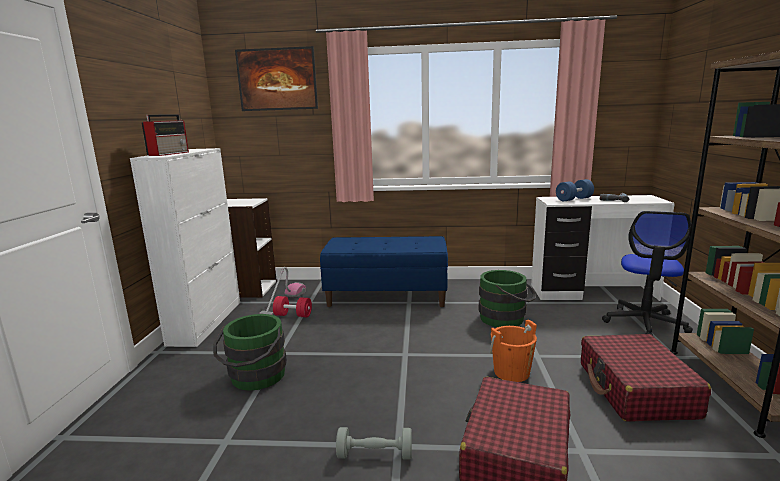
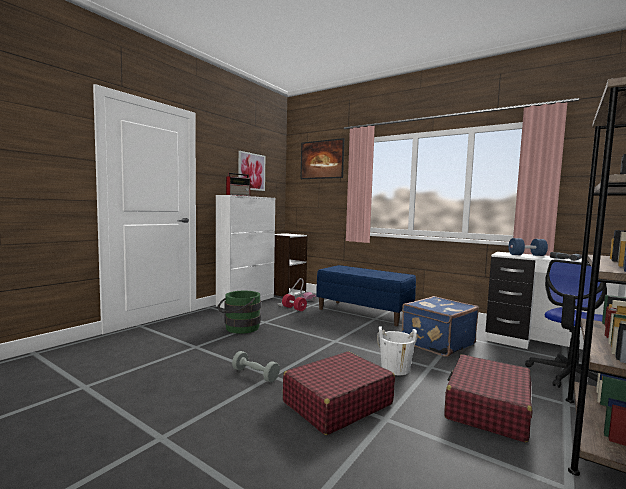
camera: 30 degrees right, 10 degrees down
(168, 105) = (251, 171): none -> picture
(506, 319) = (436, 343): green bucket -> blue suitcase
(511, 372) = (395, 369): orange bucket -> white bucket

